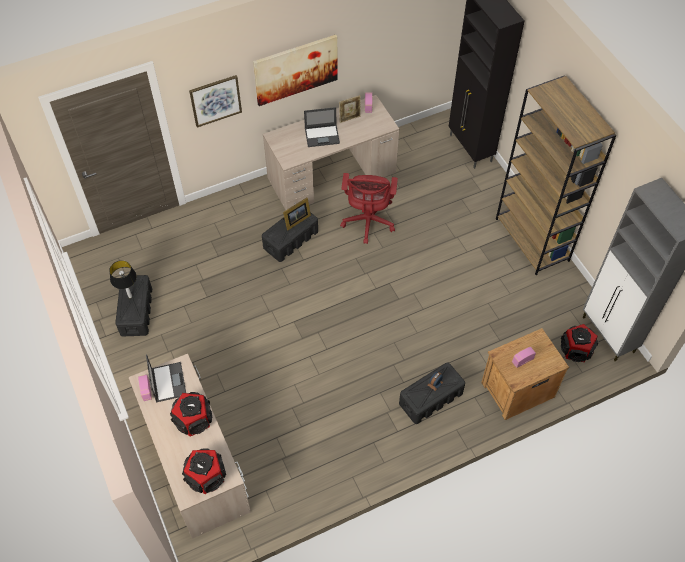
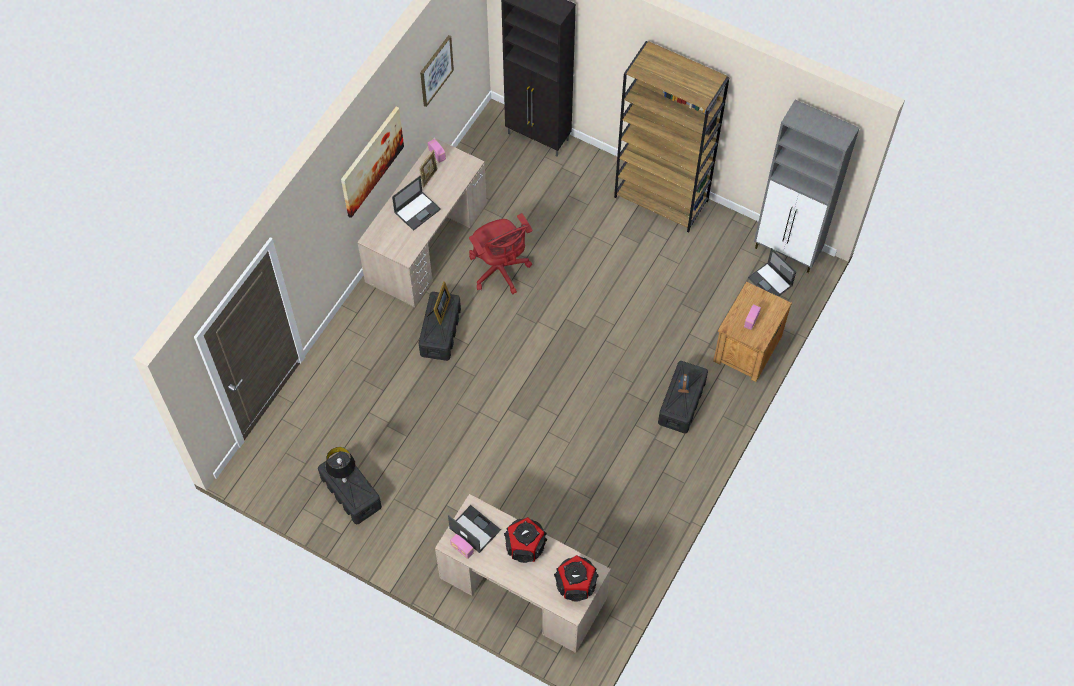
camera: 35 degrees left, 5 degrees up
(215, 100) = (318, 237): picture -> picture (436, 70)
(576, 350) = (770, 282): speaker -> laptop

